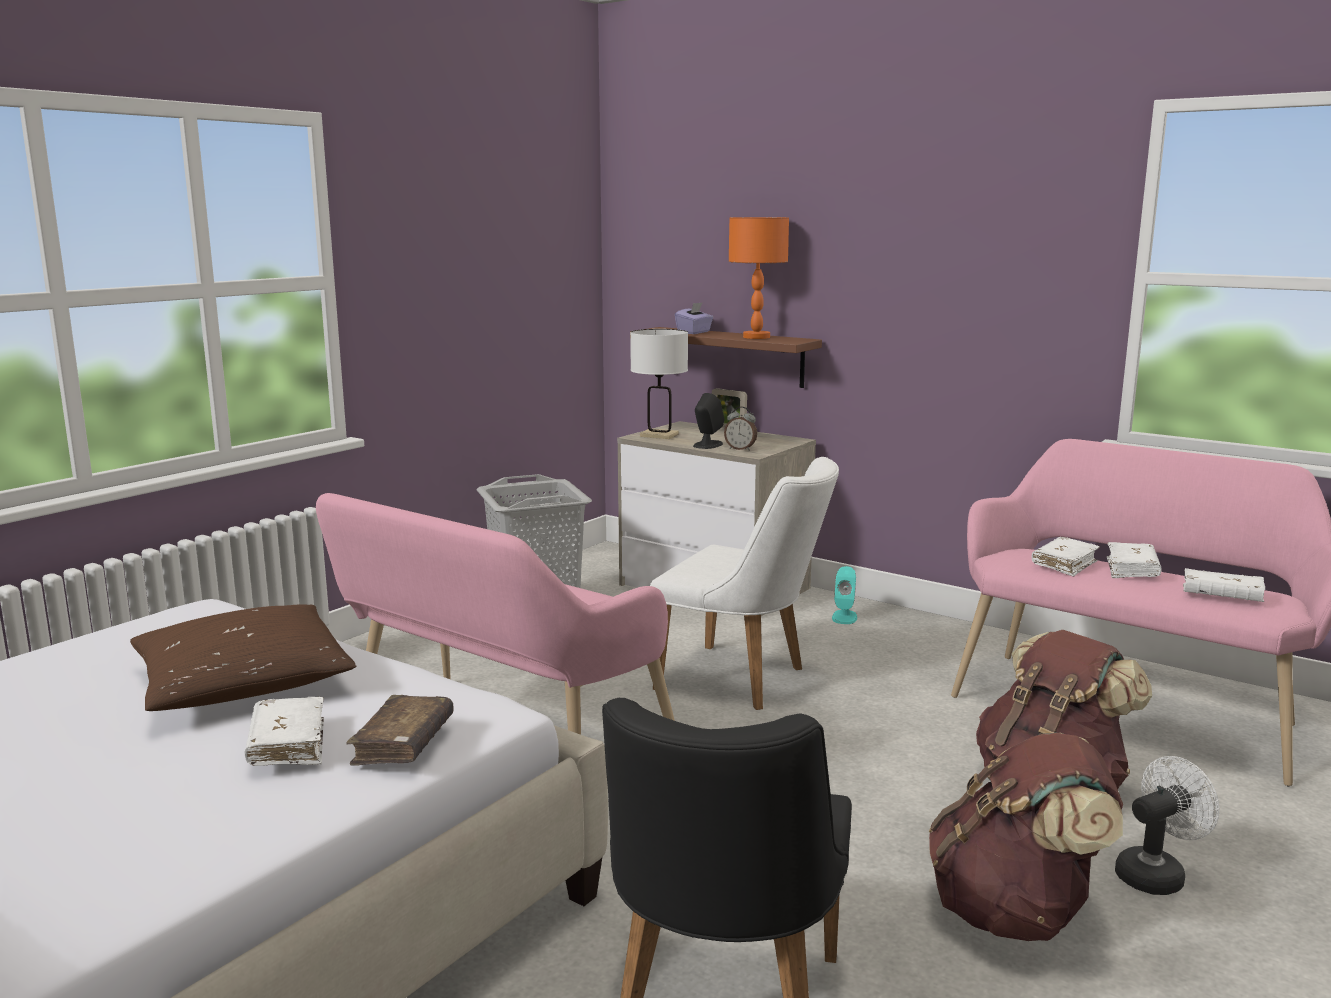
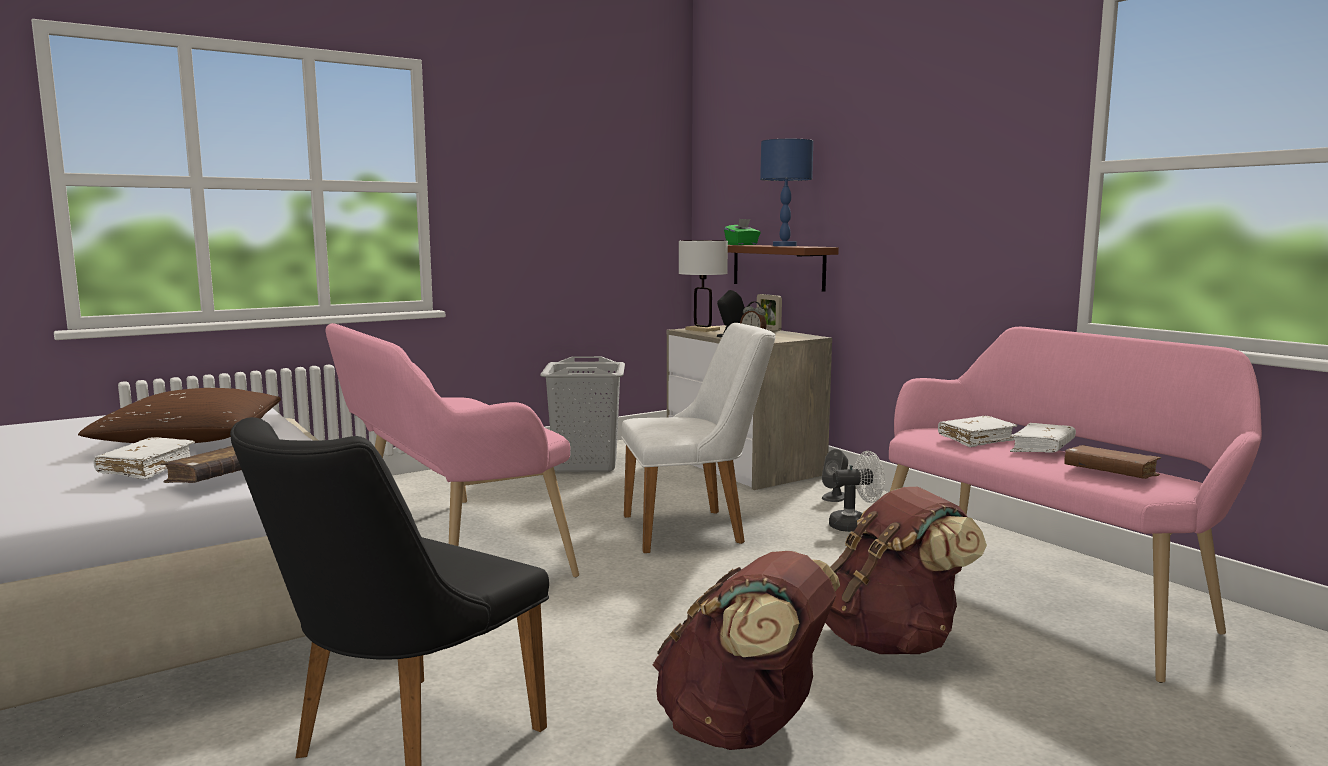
camera: 20 degrees right, 5 degrees down
(694, 332) = (742, 244): purple tissue box -> green tissue box
(744, 680) = (695, 529): white chair -> white chair turned 60 degrees counterclockwise
(756, 337) = (784, 246): orange table lamp -> blue table lamp
(844, 617) = (835, 497): turquoise speaker -> grey speaker
(1156, 874) = (924, 727): white fan -> white fan (855, 525)
(1221, 596) = (1110, 473): white book -> brown book

